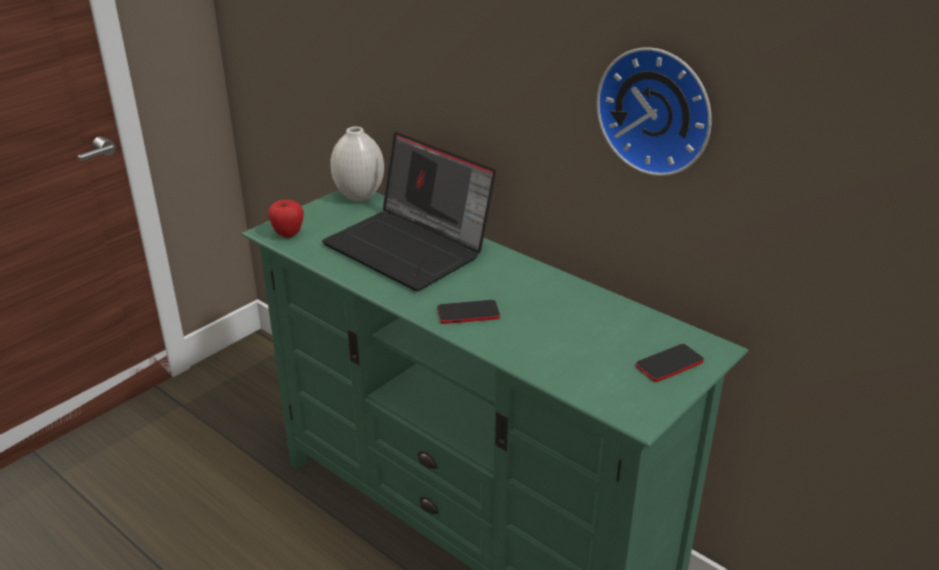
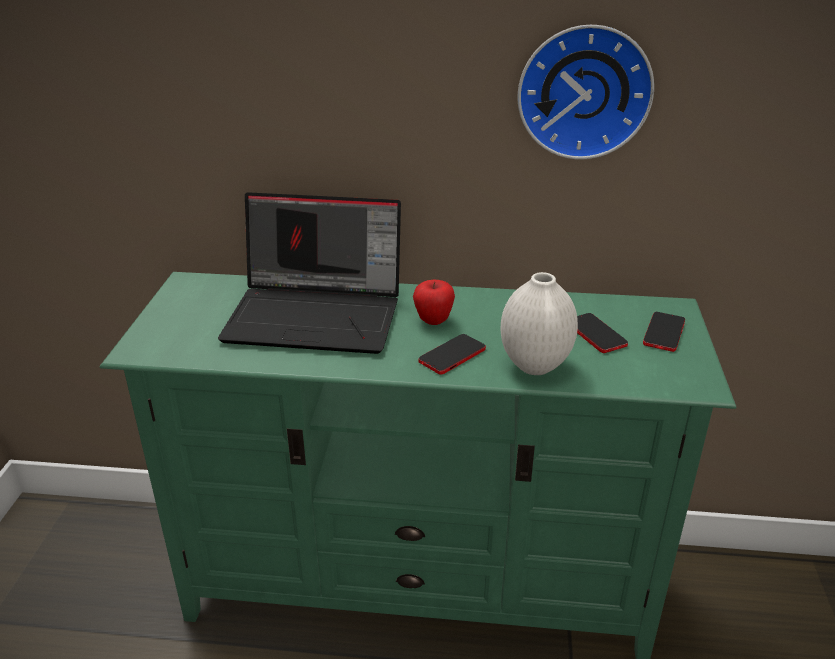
camera: 35 degrees left, 0 degrees up
(288, 234) = (163, 346): apple -> apple (433, 320)
(359, 196) = (198, 282): white vase -> white vase (534, 365)
(606, 342) = (596, 334): none -> phone

